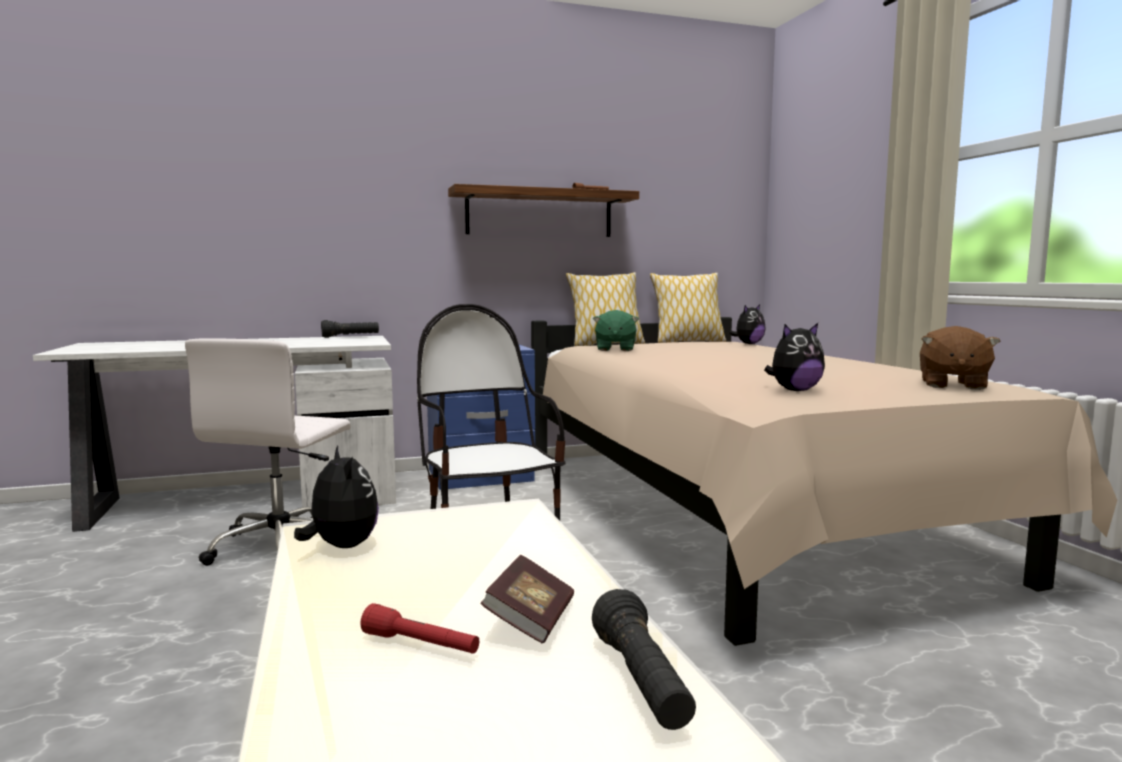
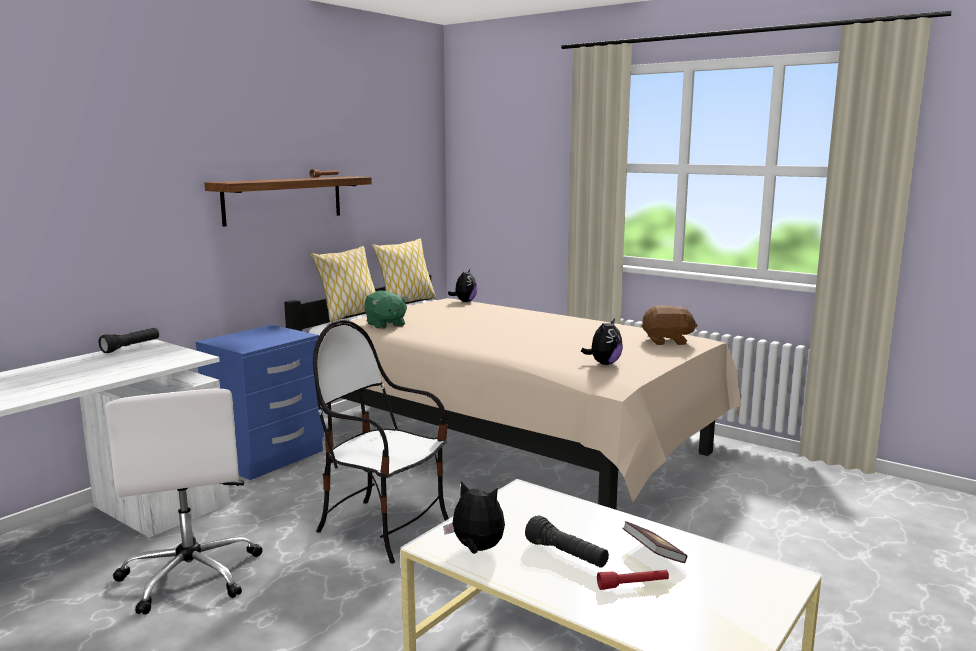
camera: 35 degrees left, 5 degrees up
(642, 683) = (740, 565): black flashlight -> black flashlight (566, 555)
(952, 385) = (667, 341): brown plush toy -> brown plush toy turned 75 degrees counterclockwise

